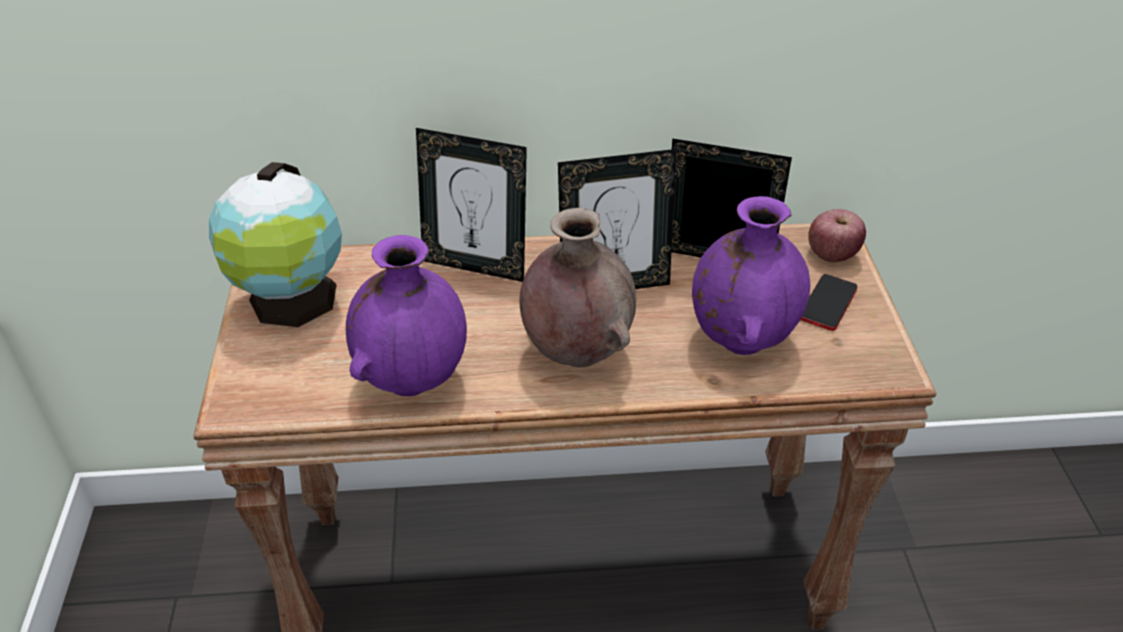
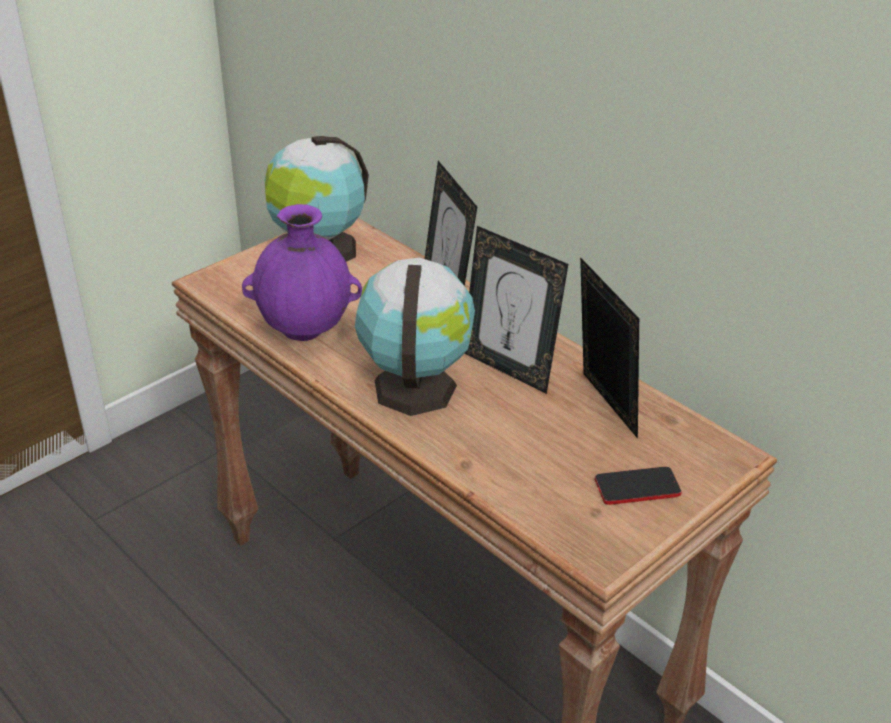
camera: 50 degrees right, 5 degrees down
(576, 352) = (414, 385): brown vase -> globe
(741, 339) = (530, 458): purple vase -> none
(832, 254) = (707, 463): apple -> none

